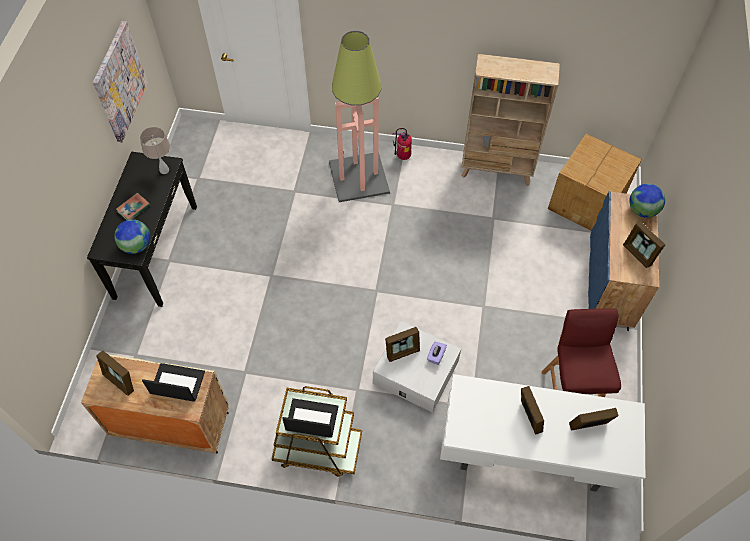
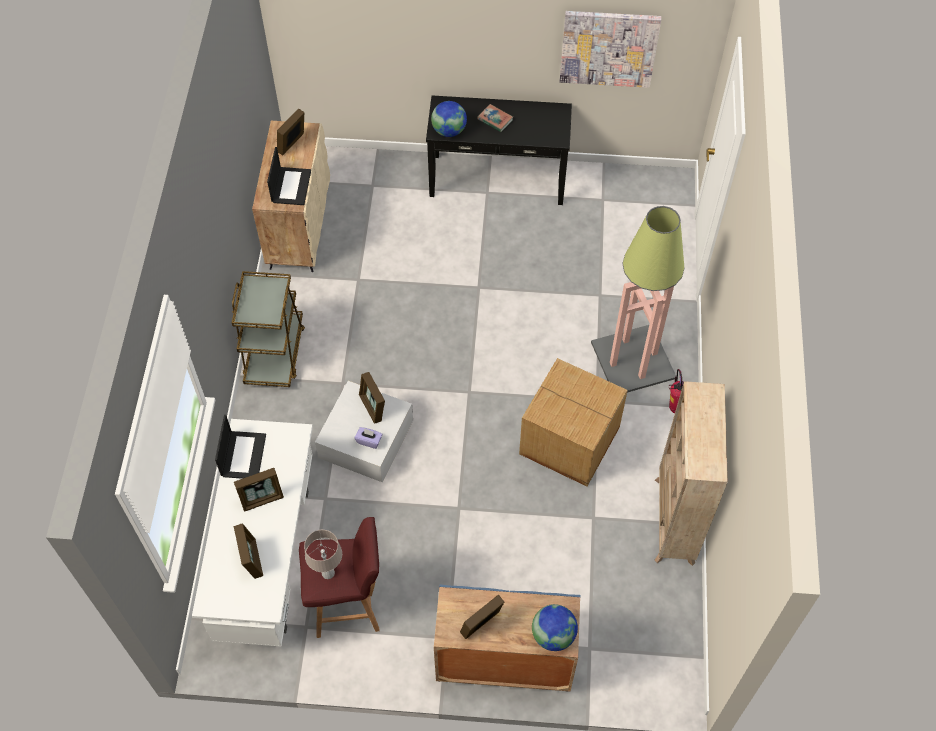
camera: 85 degrees right, 0 degrees up
(164, 170) = (550, 136): beige table lamp -> beige table lamp (328, 573)
(311, 419) = (259, 300): laptop -> laptop (243, 454)
(588, 202) = (640, 640): cardboard box -> cardboard box (570, 442)

